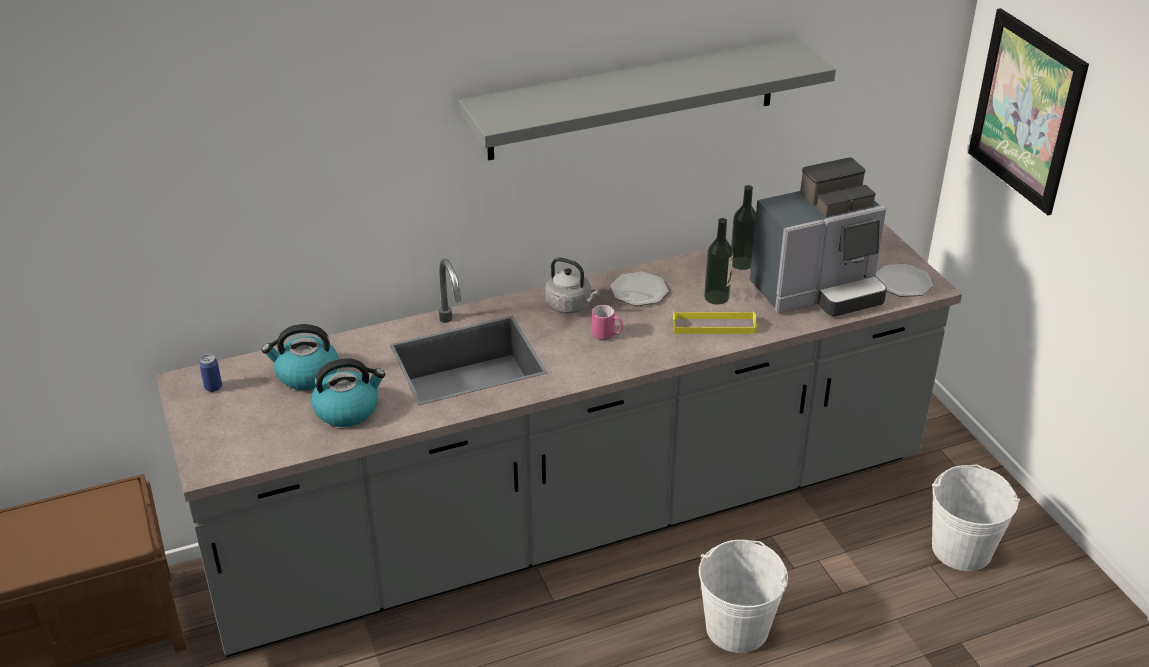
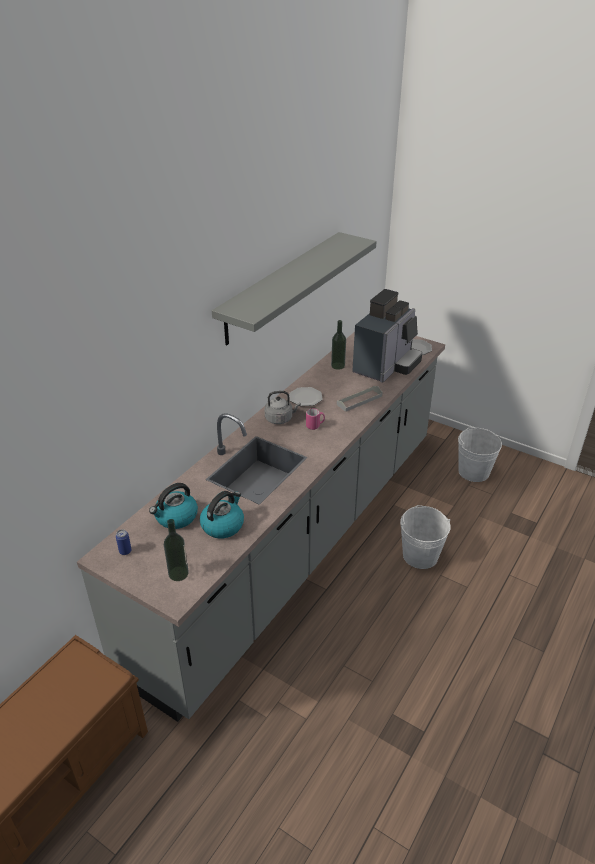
camera: 35 degrees left, 0 degrees up
(714, 326) = (359, 400): yellow tray -> grey tray
(716, 297) = (345, 386): bottle -> bottle (178, 573)
(1026, 111) = (440, 244): picture -> none

